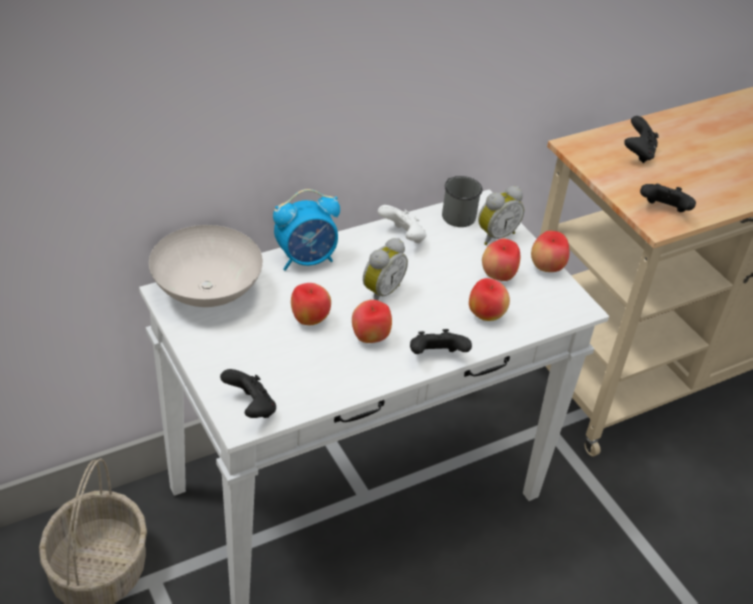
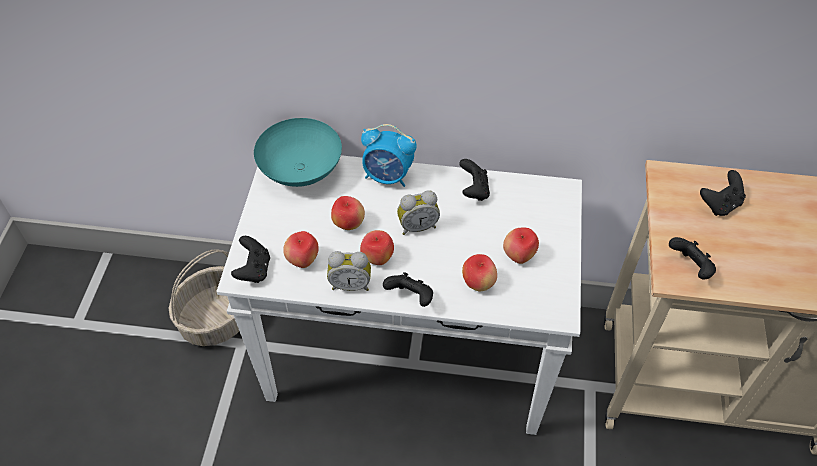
camera: 40 degrees right, 10 degrees up
(205, 292) = (299, 170): white bowl -> turquoise bowl
(403, 237) = (474, 190): white game controller -> black game controller
(456, 213) = (534, 188): grey mug -> none
(495, 235) = (548, 221): alarm clock -> alarm clock (350, 284)
(546, 268) = (565, 268): apple -> apple (303, 260)

